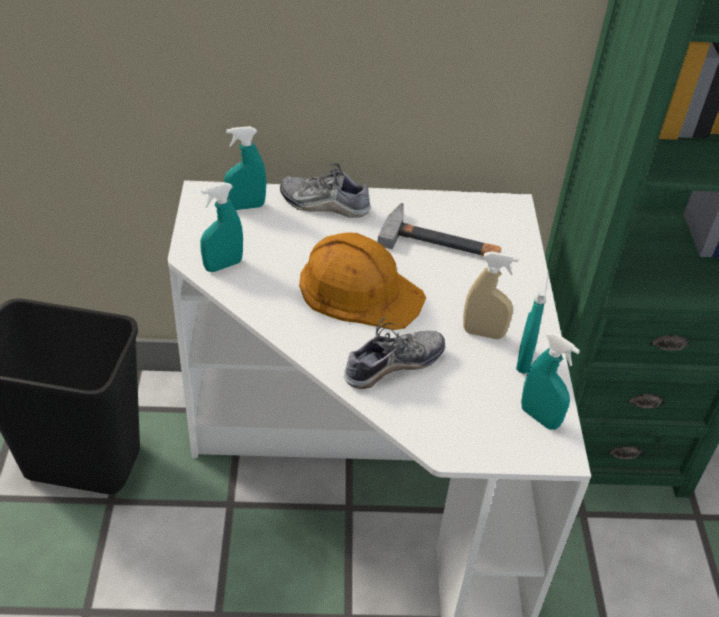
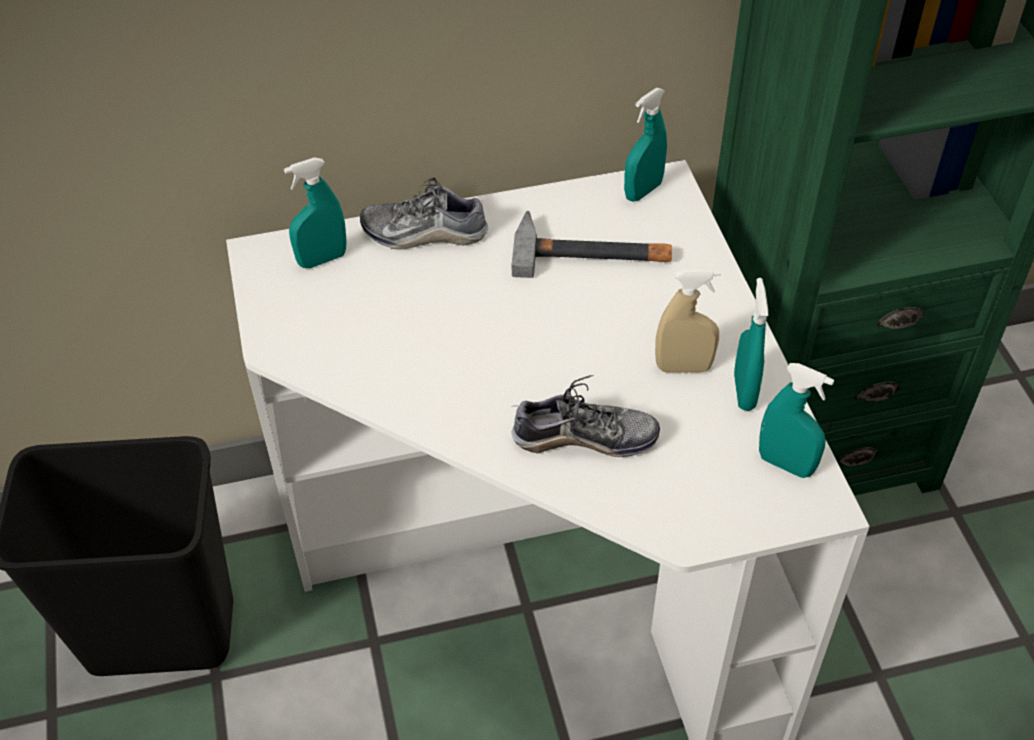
camera: 10 degrees left, 5 degrees up
(223, 265) = (321, 351): turquoise spray bottle -> turquoise spray bottle (643, 191)
(359, 289) = (509, 344): orange hard hat -> none
(393, 365) = (584, 438): shoe -> shoe turned 45 degrees clockwise

